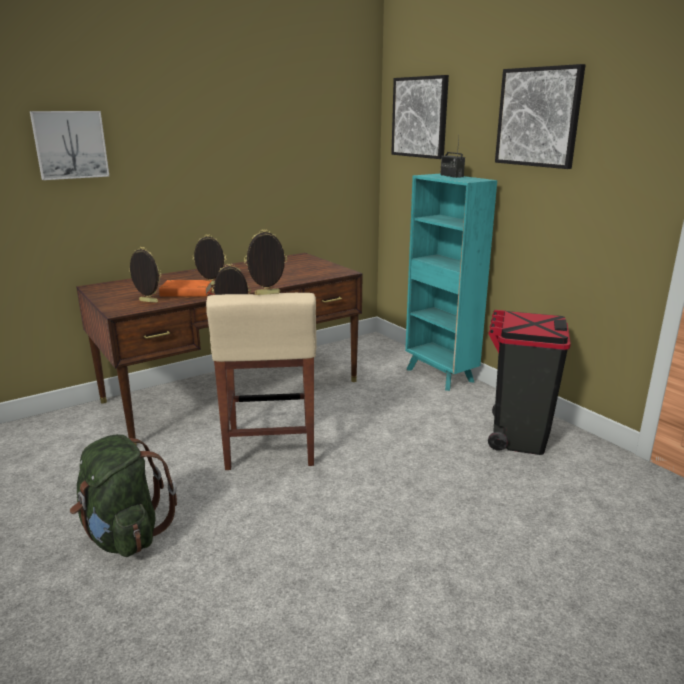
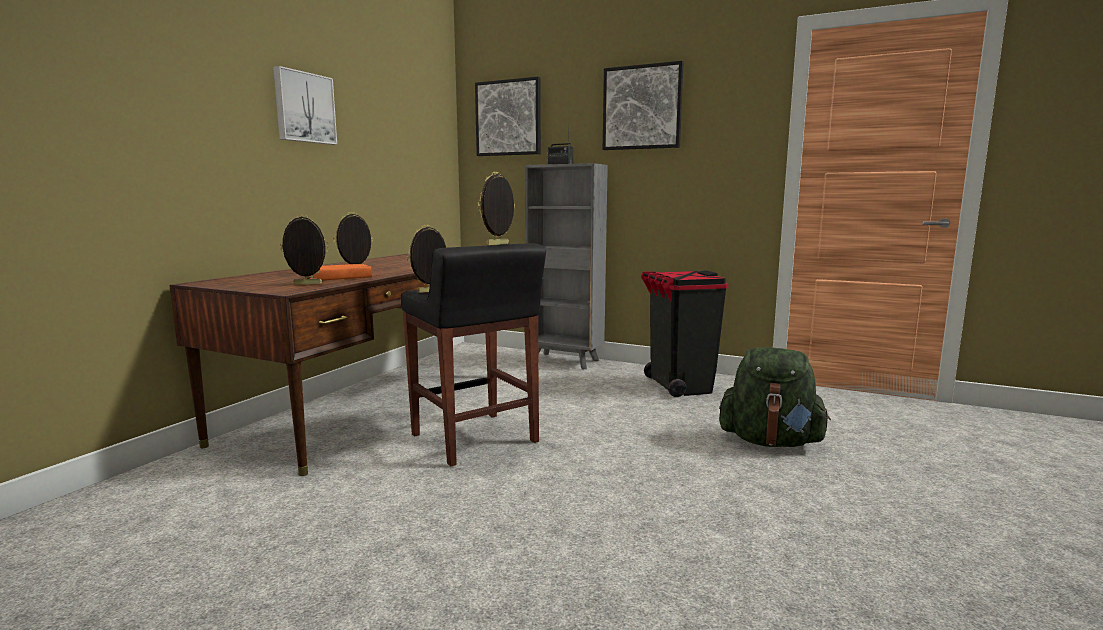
camera: 30 degrees left, 10 degrees down
(70, 145) = (165, 96): picture -> picture (304, 108)
(124, 535) = (403, 551): green backpack -> green backpack (770, 441)
(270, 448) = (475, 439): beige stool -> black stool
(440, 376) = (565, 361): turquoise bookcase -> grey bookcase

